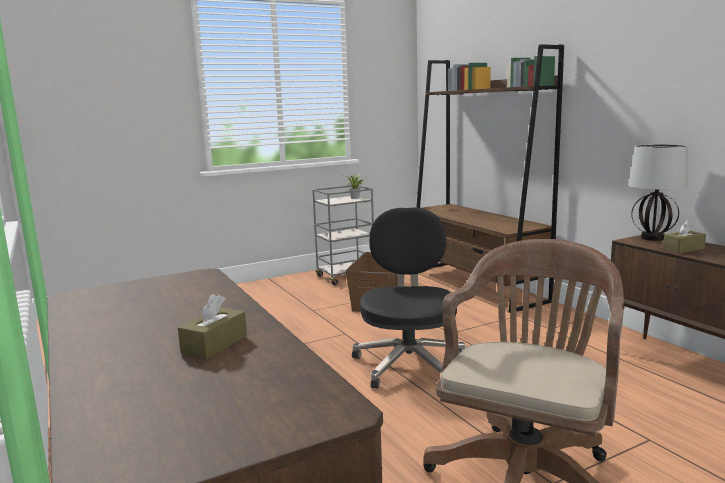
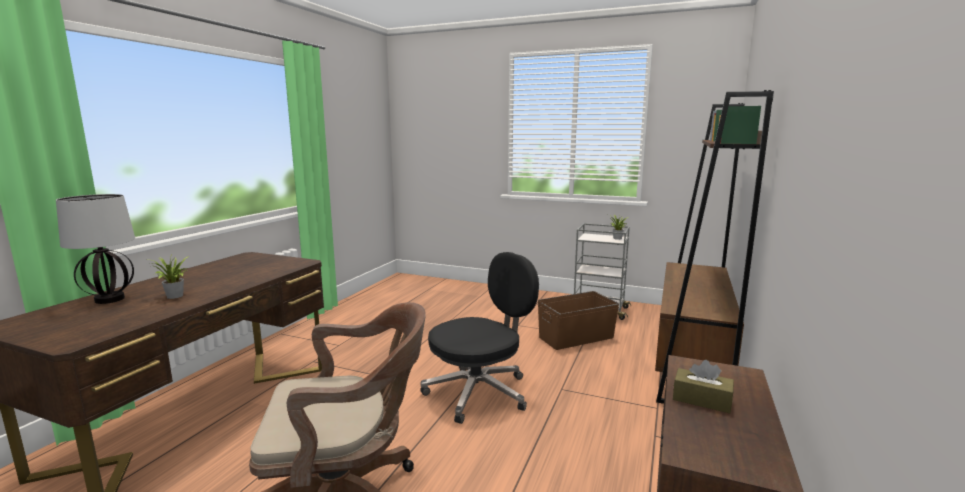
camera: 50 degrees right, 0 degrees up
(215, 344) = (174, 297): brown tissue box -> potted plant
(653, 238) = (726, 374): table lamp -> table lamp (110, 299)

